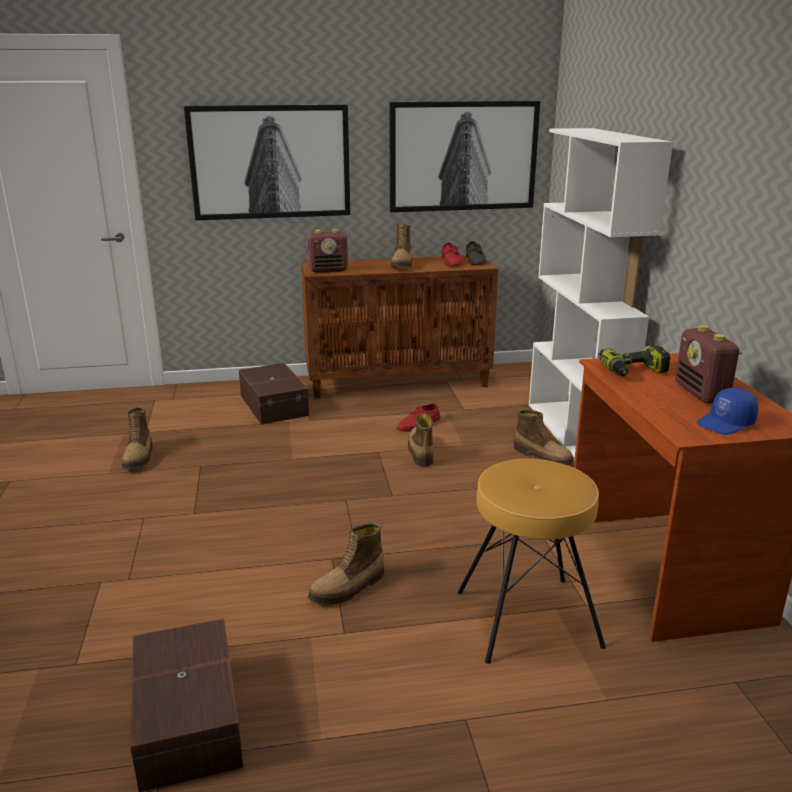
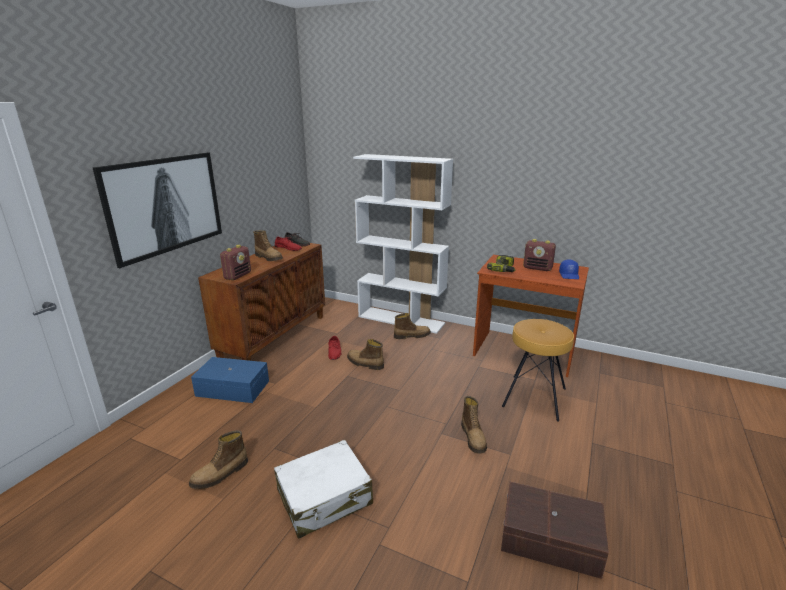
camera: 55 degrees left, 0 degrees up
(139, 458) = (220, 474): boot -> boot turned 105 degrees clockwise
(147, 523) = (325, 498): none -> white suitcase
(275, 405) = (233, 388): brown storage box -> blue storage box
(463, 156) = (271, 179): picture -> none

